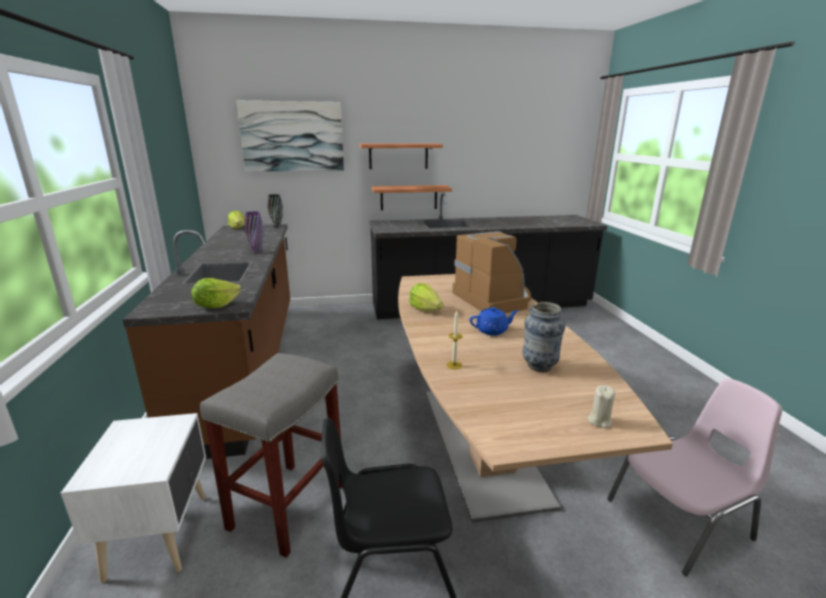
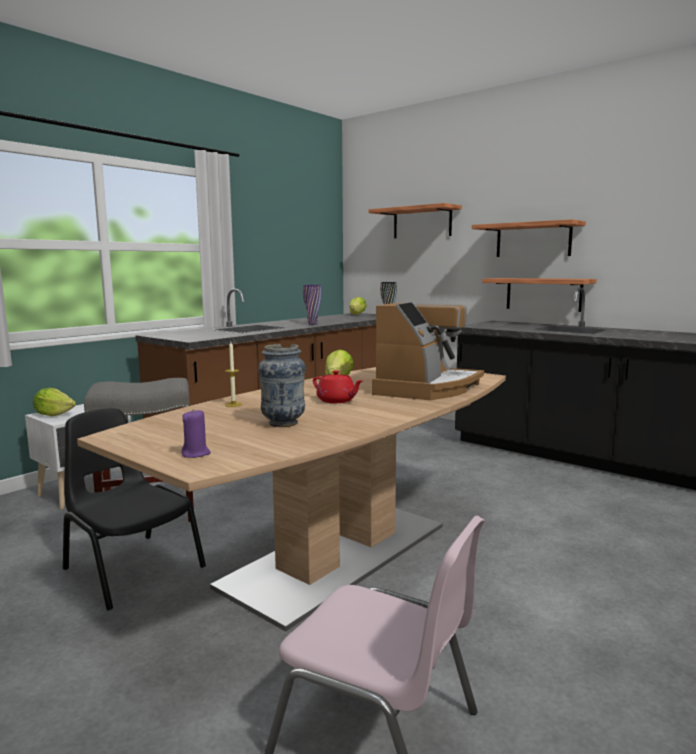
camera: 50 degrees right, 10 degrees down
(216, 306) = (185, 338): lettuce -> lettuce (54, 414)
(292, 136) = (422, 222): picture -> shelf
(492, 330) = (337, 401): blue teapot -> red teapot
(599, 421) = (196, 454): beige candle -> purple candle

